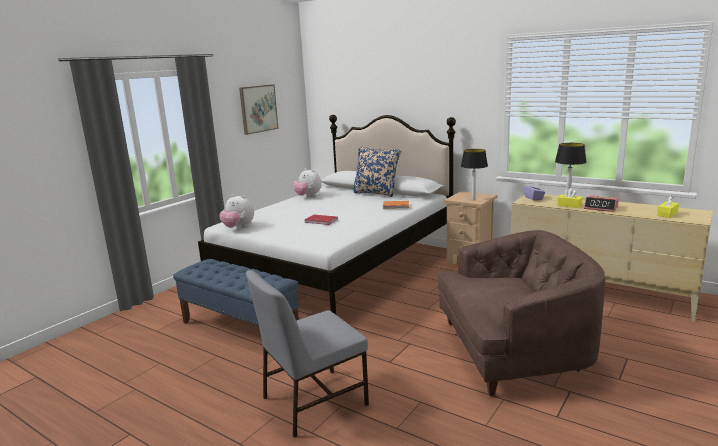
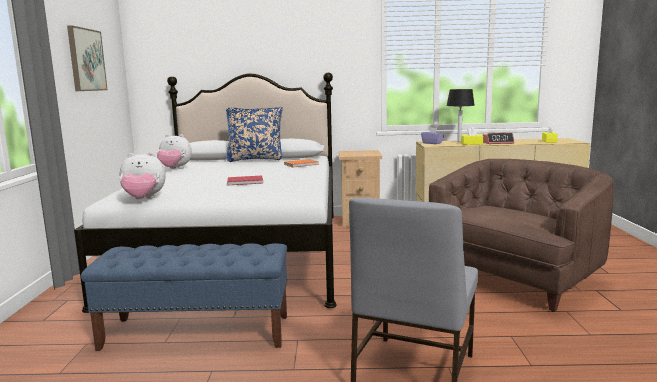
camera: 35 degrees left, 5 degrees down
(473, 199) = (366, 154): table lamp -> none

